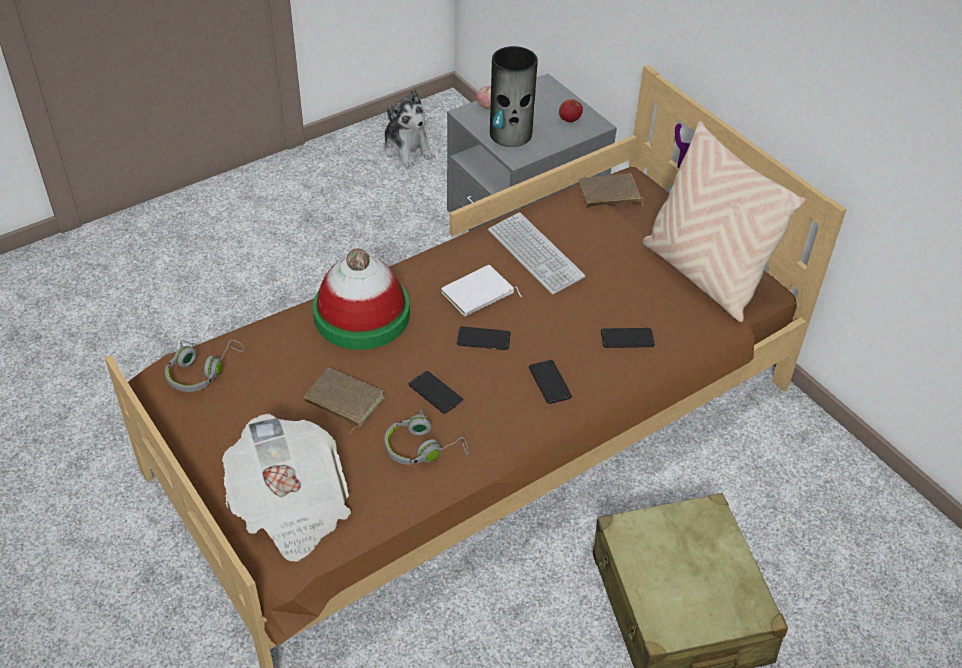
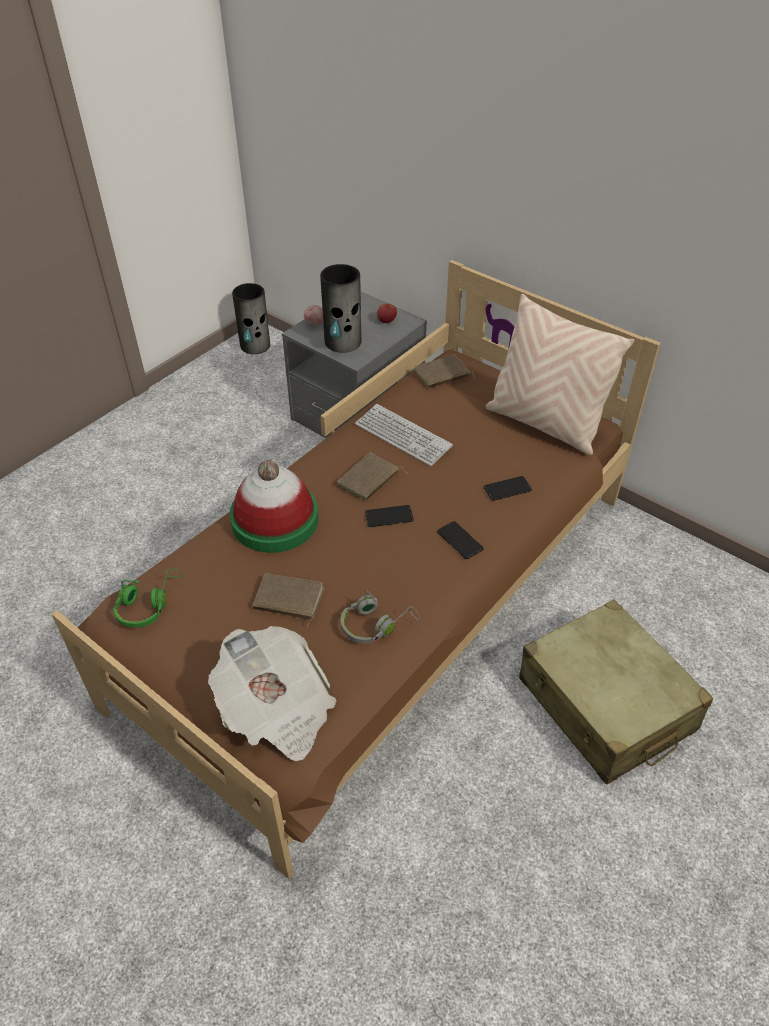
camera: 15 degrees left, 0 degrees up
(202, 371) = (147, 604): grey headphones -> green headphones
(407, 149) = (239, 377): plush toy -> none
(435, 393) = (366, 573): phone -> none
(438, 116) = (255, 345): none -> vase
(478, 295) = (369, 480): white book -> brown book

